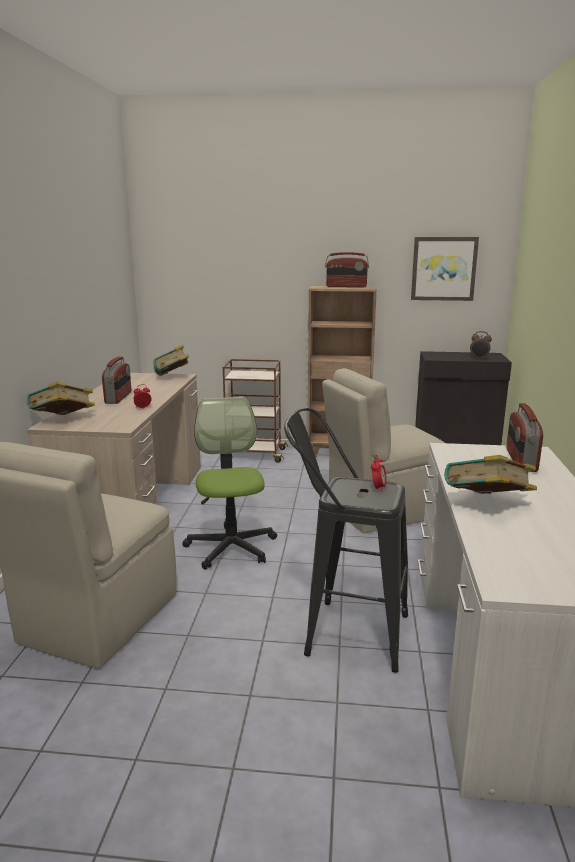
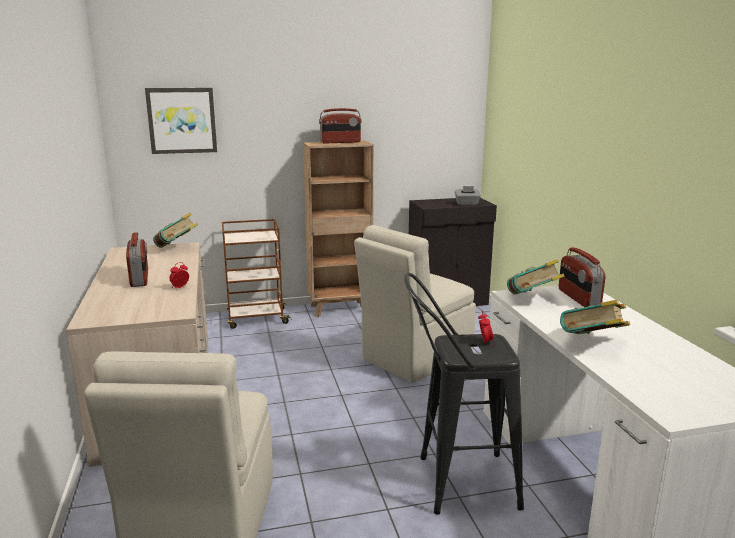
camera: 20 degrees left, 0 degrees up
(63, 420) = (100, 313): book -> book (533, 300)
(231, 547) = (296, 420): office chair -> none
(443, 268) = (425, 121): picture -> picture (182, 120)
(479, 358) = (467, 204): alarm clock -> grey tissue box

